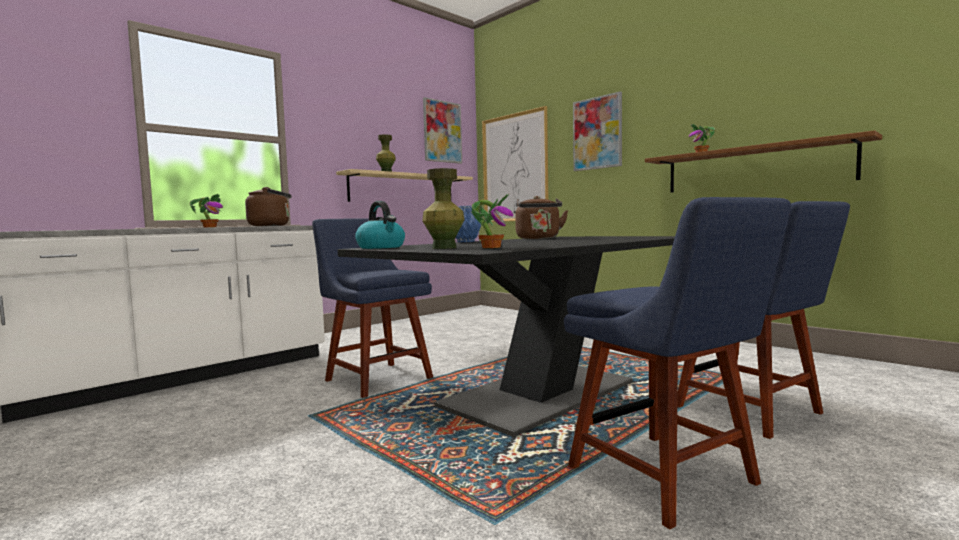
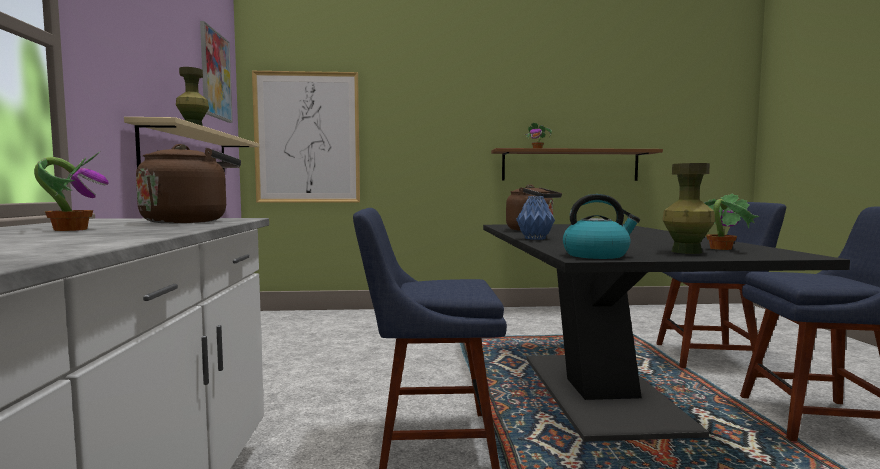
camera: 50 degrees left, 0 degrees up
(597, 133) = (424, 114): picture -> none

